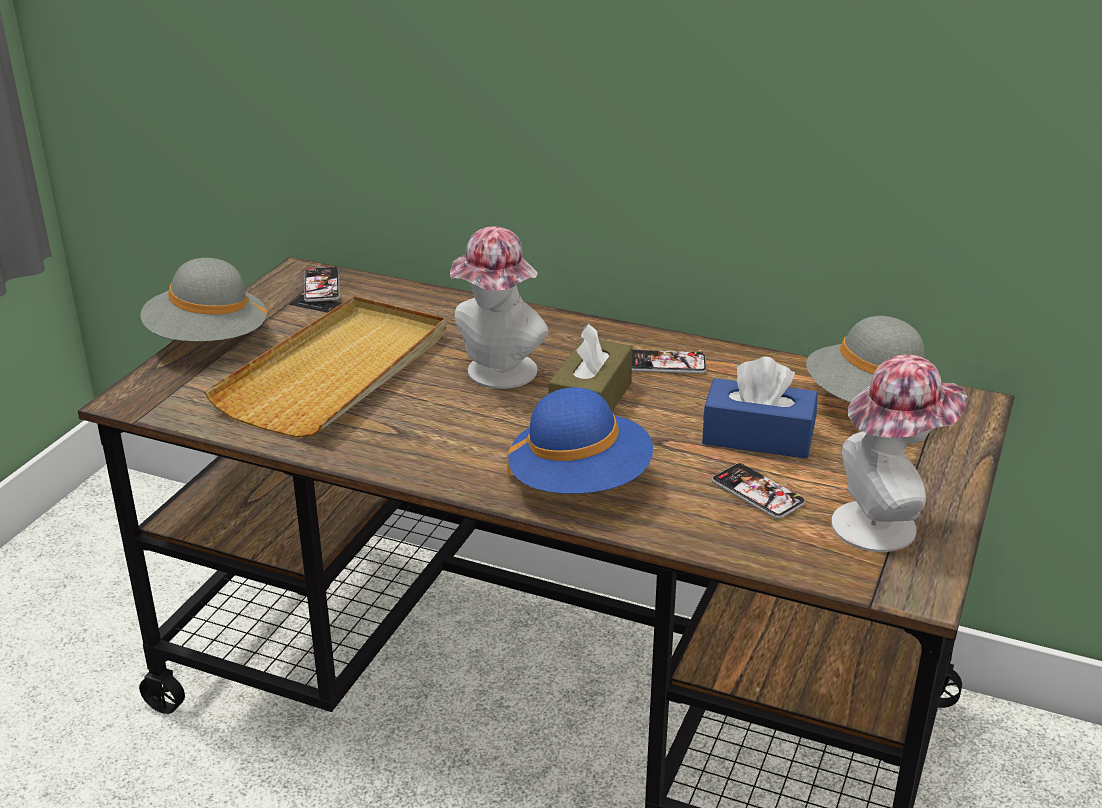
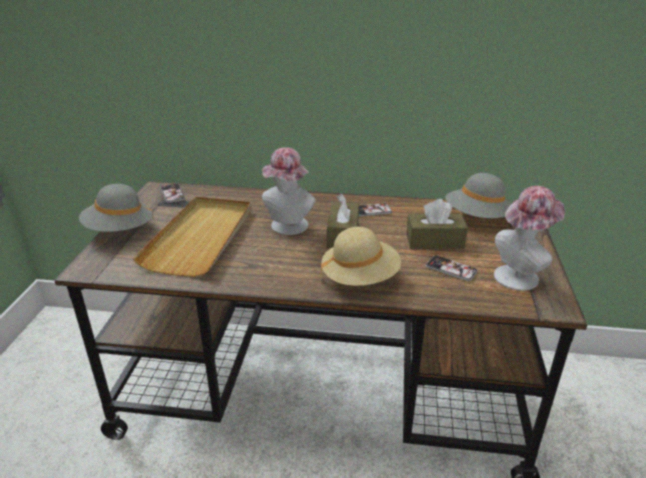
camera: 15 degrees left, 0 degrees up
(580, 482) = (360, 278): blue hat -> beige hat
(758, 437) = (434, 241): blue tissue box -> brown tissue box

